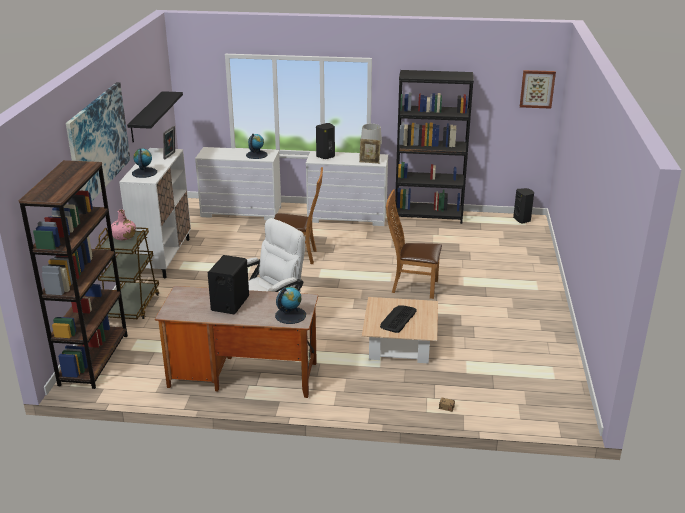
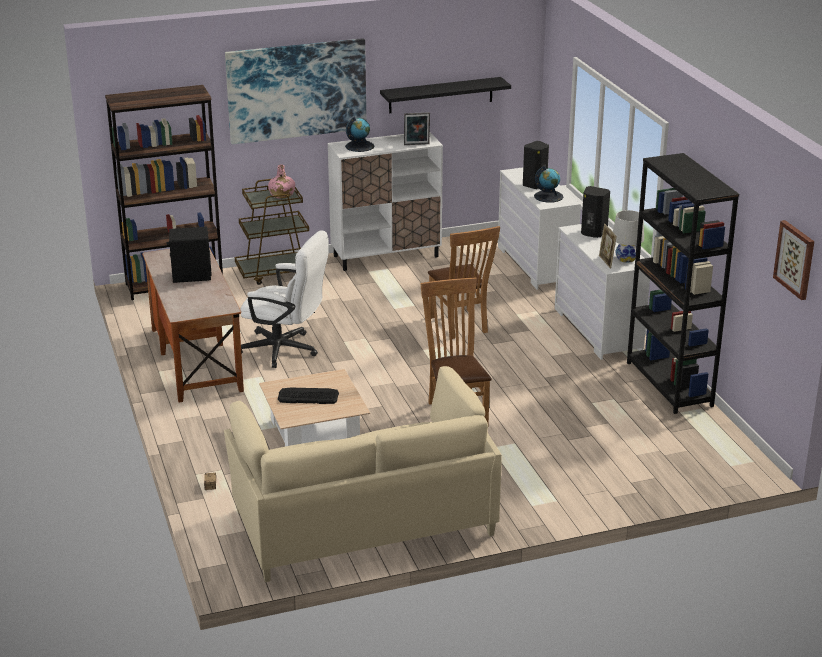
camera: 65 degrees right, 0 degrees up
(290, 315) = (189, 308): globe -> none
(522, 220) = (745, 460): black speaker -> black speaker (535, 185)
(528, 352) = (363, 521): none -> beige sofa

